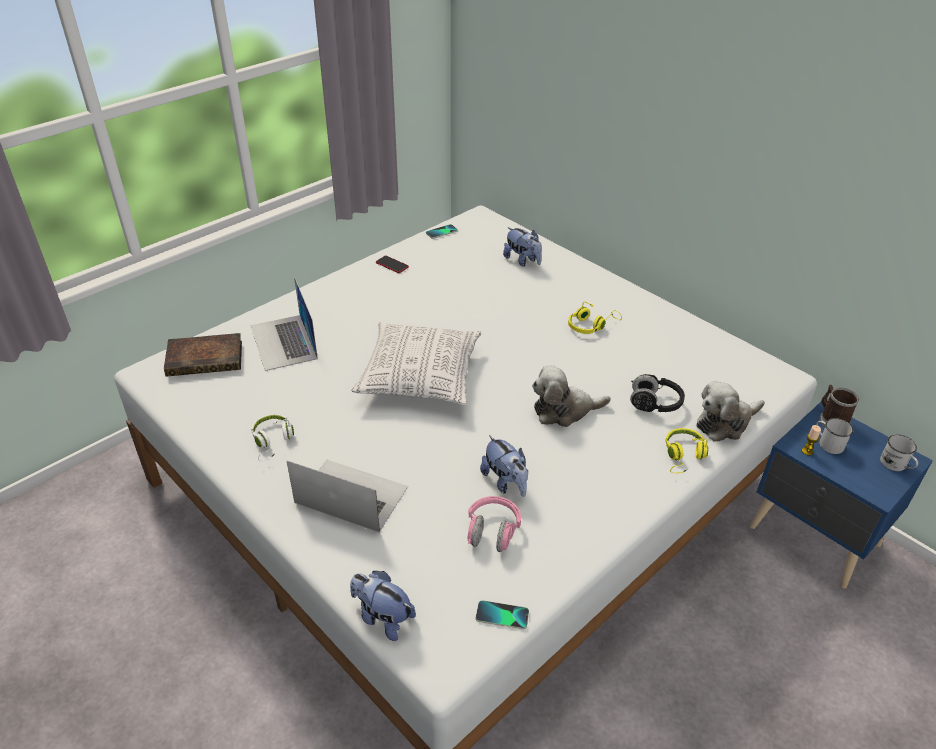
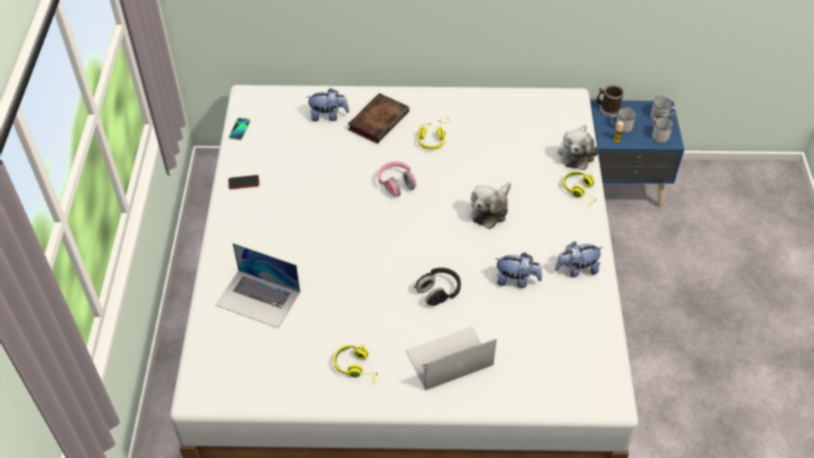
camera: 45 degrees left, 10 degrees up
(207, 358) = (224, 352): book -> book (379, 120)
(272, 441) = (356, 367): white headphones -> yellow headphones
(382, 618) = (556, 405): plush toy -> plush toy (576, 270)
(420, 376) = (382, 253): pillow -> none
(492, 532) = (546, 314): pink headphones -> pink headphones (396, 184)
(502, 616) = (605, 352): phone -> none
(654, 404) = (530, 168): black headphones -> black headphones (438, 292)
(868, 478) = (658, 135): none -> white mug

